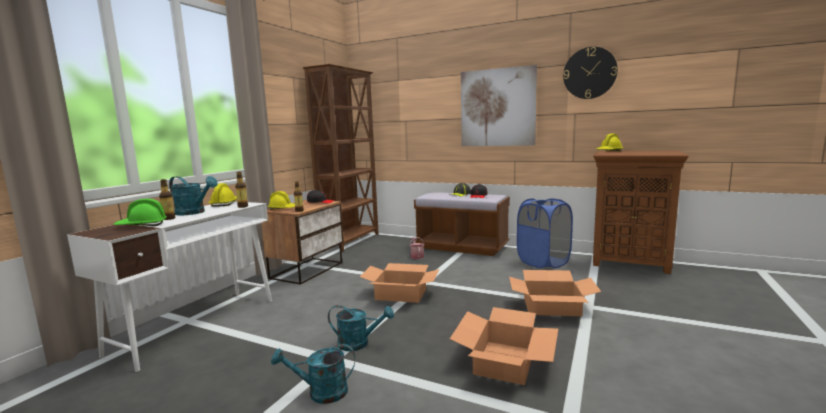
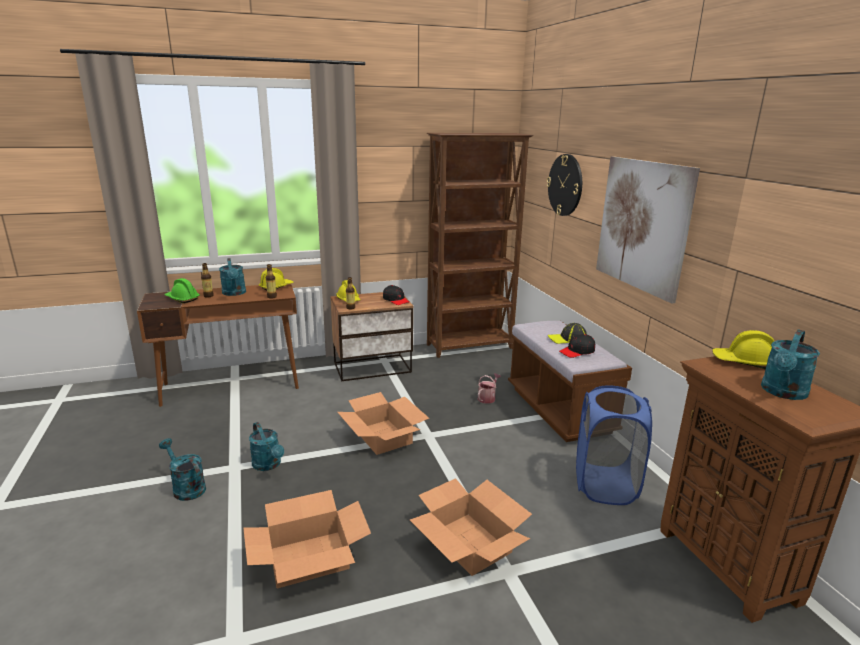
camera: 45 degrees right, 10 degrees up
(197, 325) = (232, 386): white desk -> brown desk
(589, 73) = (770, 203): wall clock -> wall clock (565, 185)
(647, 152) = (783, 393): none -> turquoise watering can

